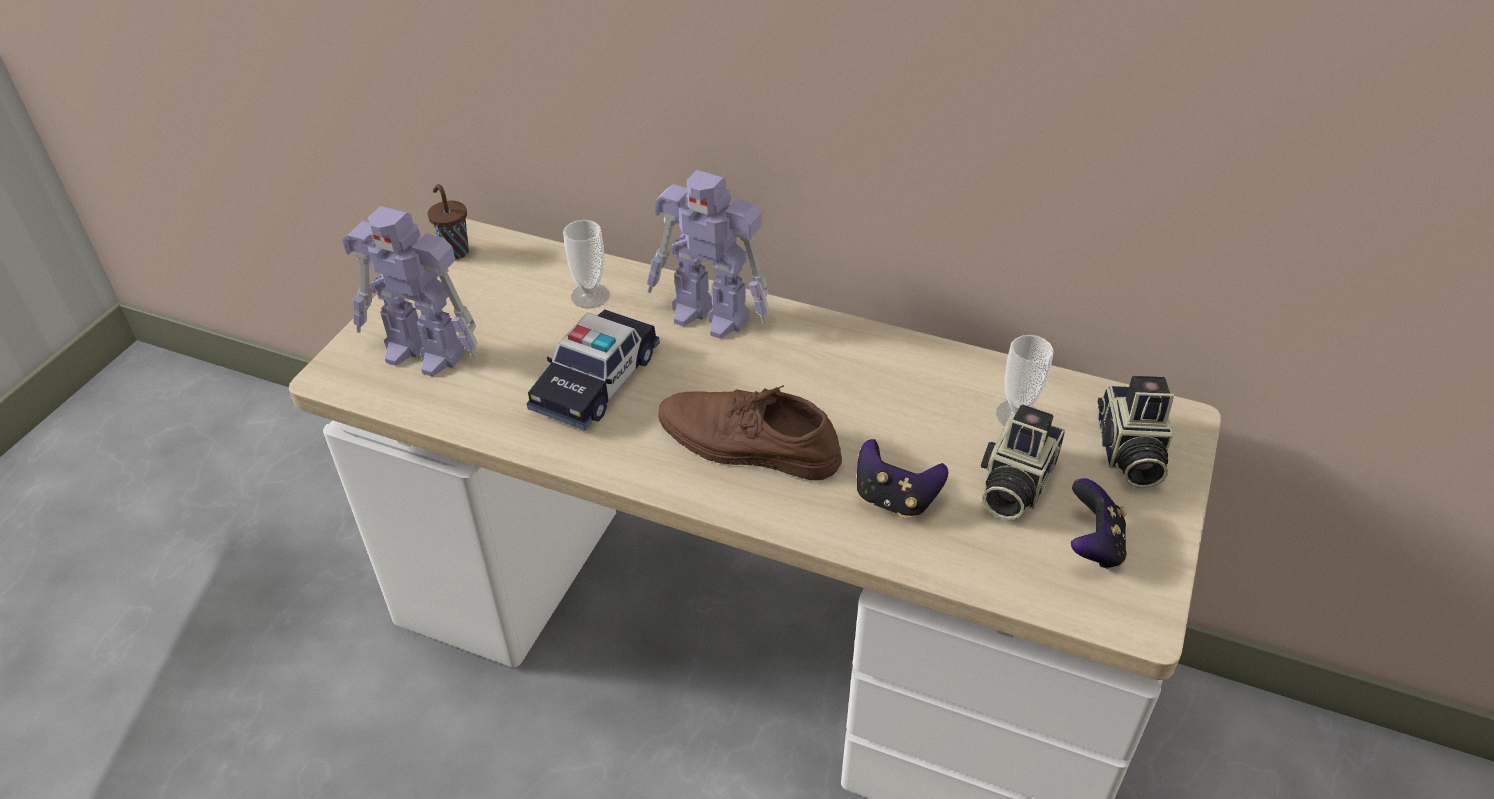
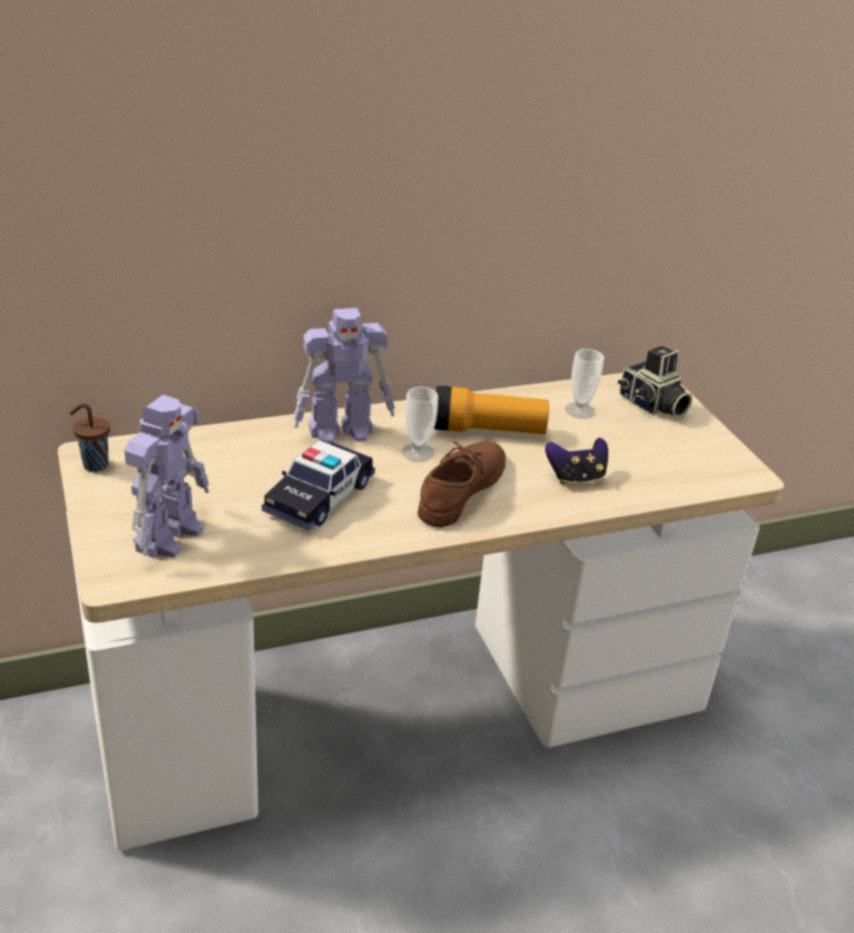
camera: 45 degrees left, 10 degrees down
(426, 353) = (170, 534): toy robot -> toy robot turned 45 degrees counterclockwise
(590, 296) = (243, 452): cup -> cup (418, 452)
(596, 381) = (319, 497): toy car -> toy car turned 45 degrees clockwise
(747, 443) = (461, 488): brown shoe -> brown shoe turned 135 degrees clockwise
(868, 388) = (487, 430): none -> flashlight
(1013, 485) = (621, 444): camera -> none
(1093, 545) = (690, 453): game controller -> none

